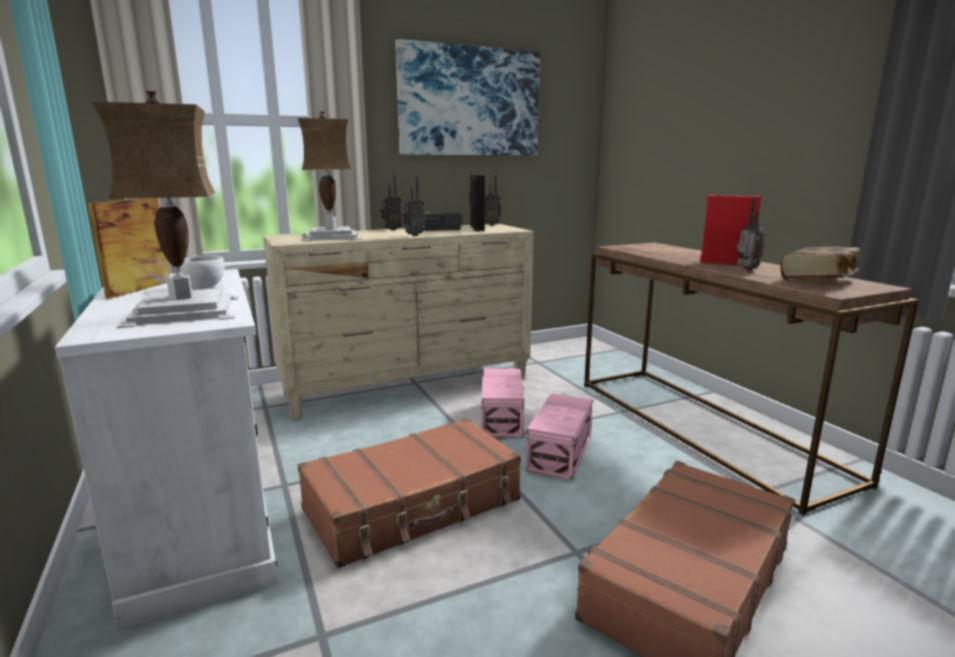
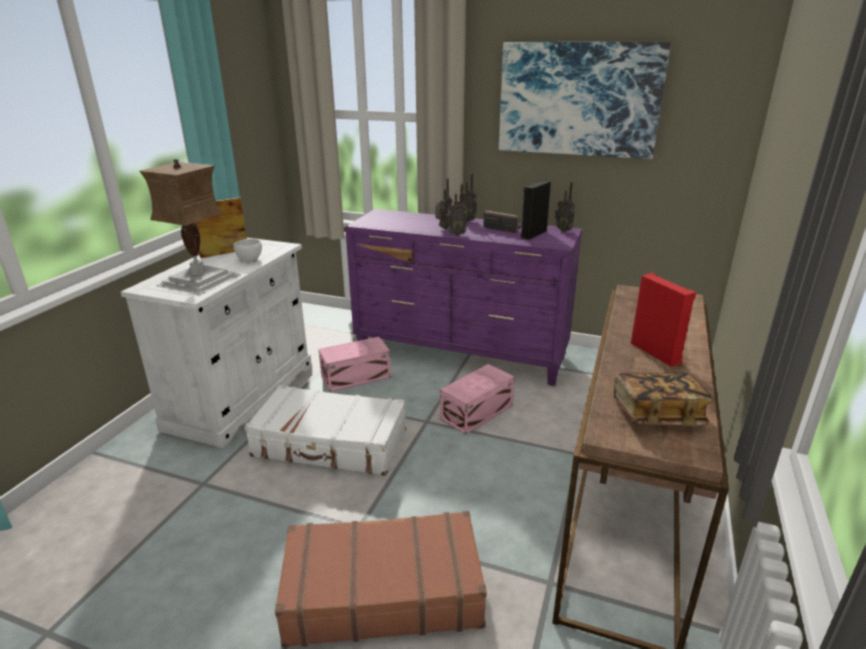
camera: 45 degrees right, 10 degrees up
(332, 236) = (405, 221): table lamp -> none
(409, 386) = (461, 354): beige dresser -> purple dresser
(414, 506) = (330, 443): brown suitcase -> white suitcase
(561, 453) = (468, 461): pink storage box -> pink storage box (357, 377)
(746, 270) = (638, 370): radio -> radio (443, 228)

